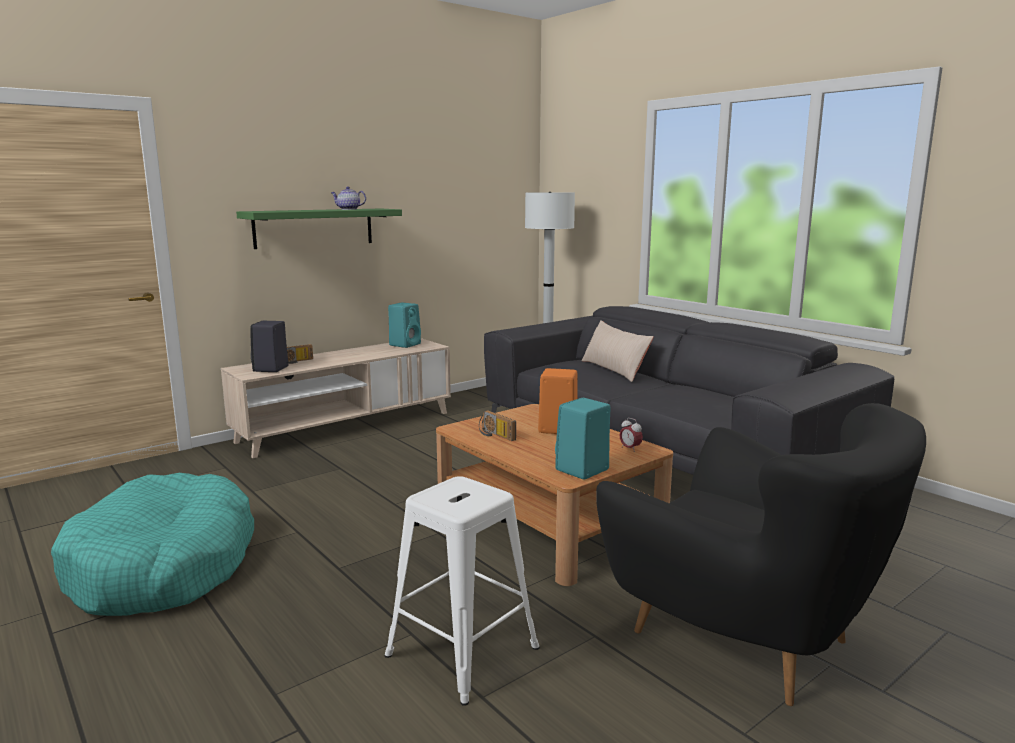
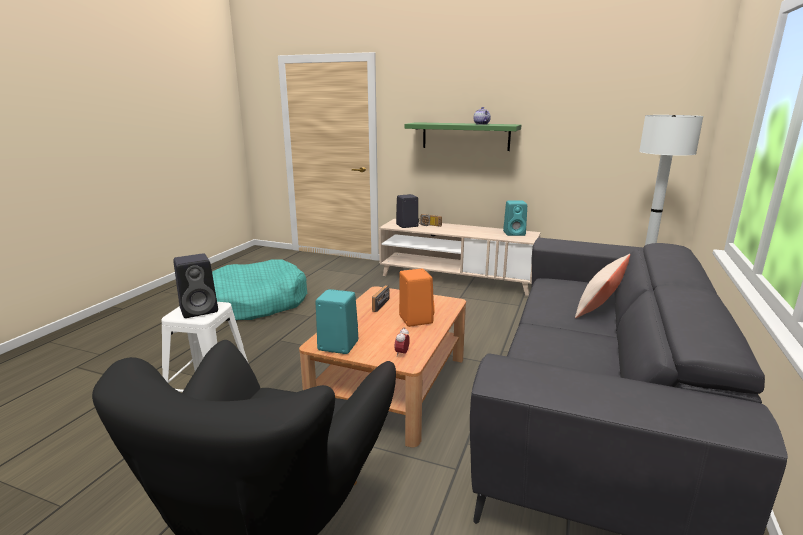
camera: 60 degrees right, 5 degrees up
(462, 493) = (200, 310): none -> black speaker

